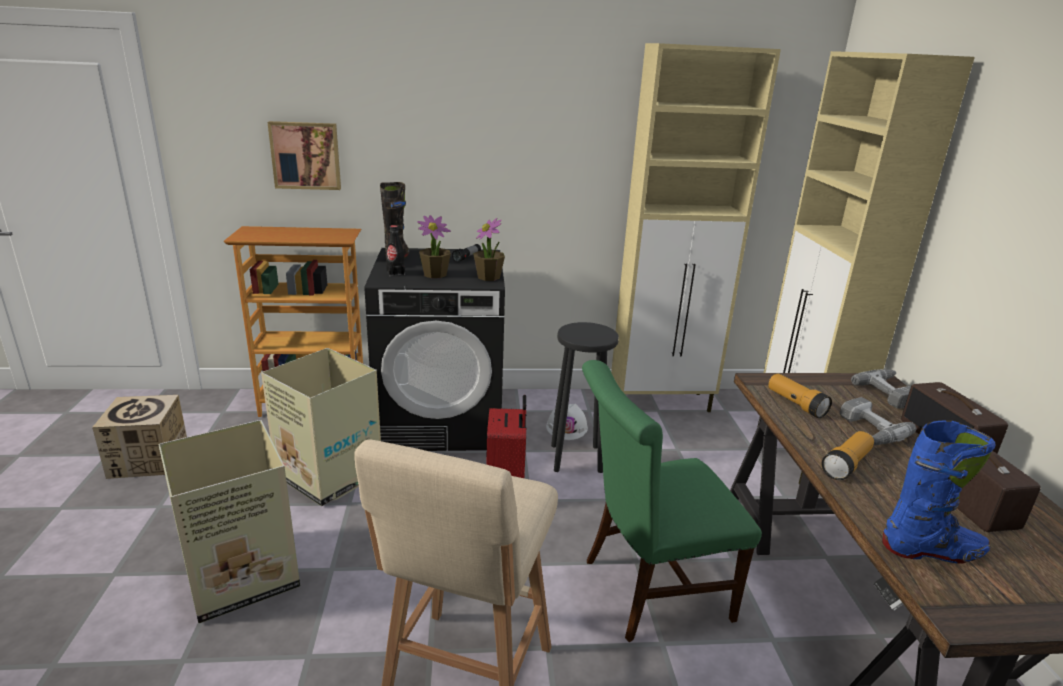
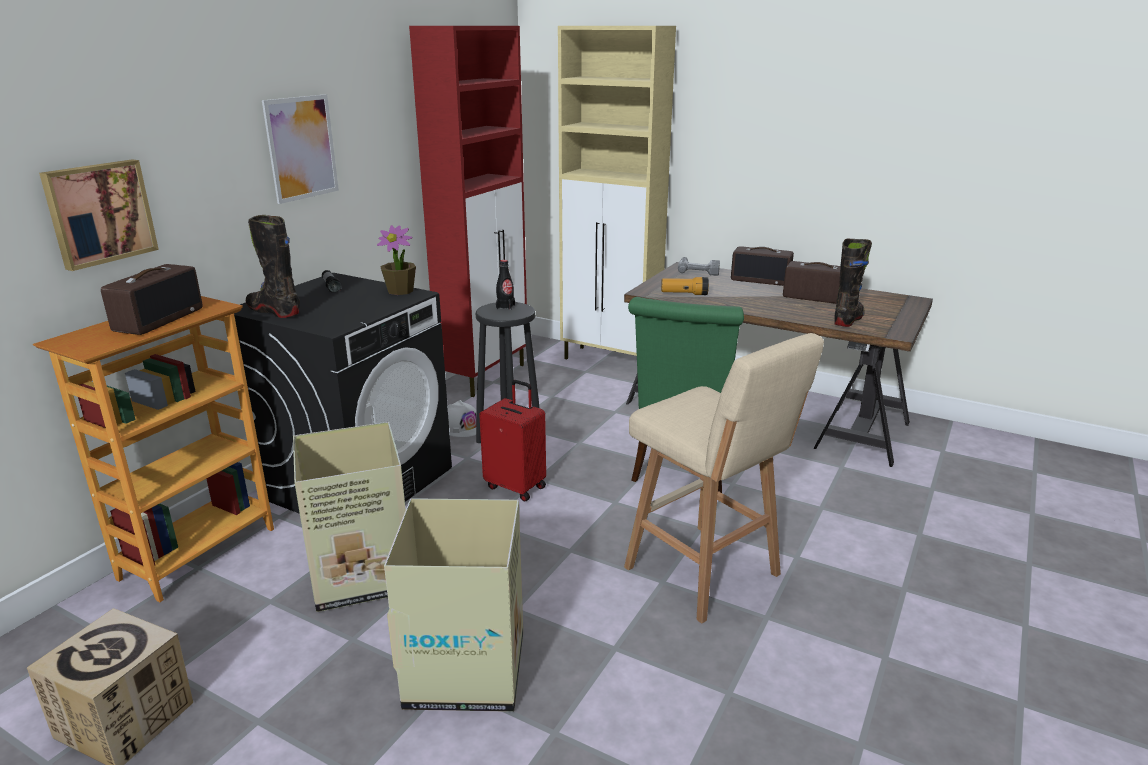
camera: 55 degrees left, 0 degrees up
(304, 235) = (158, 319): none -> radio
(395, 273) = (319, 319): black bottle -> black bottle (505, 307)
(435, 274) = (354, 306): potted plant -> none
(492, 140) = (301, 148): none -> picture
(662, 402) = (485, 376): beige cabinet -> red cabinet
(846, 465) = (761, 307): flashlight -> none
(867, 430) = (732, 290): power drill -> none
(932, 551) = (848, 319): blue boot -> black boot

